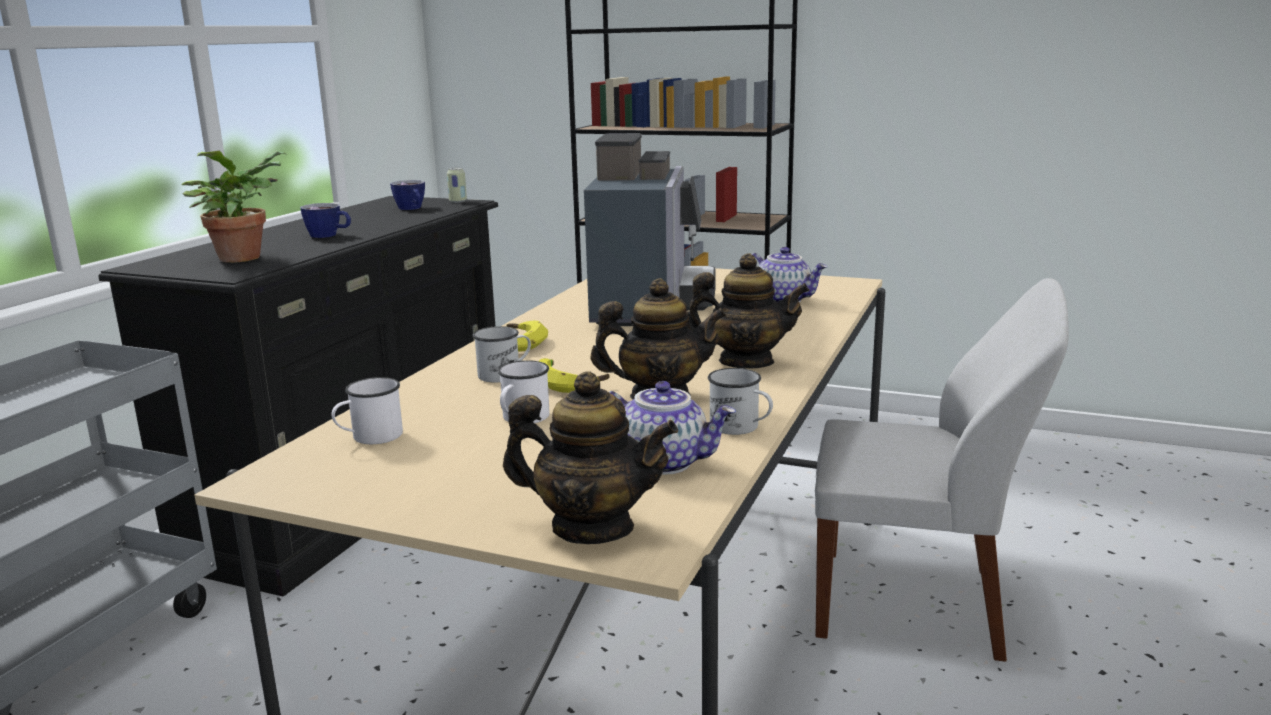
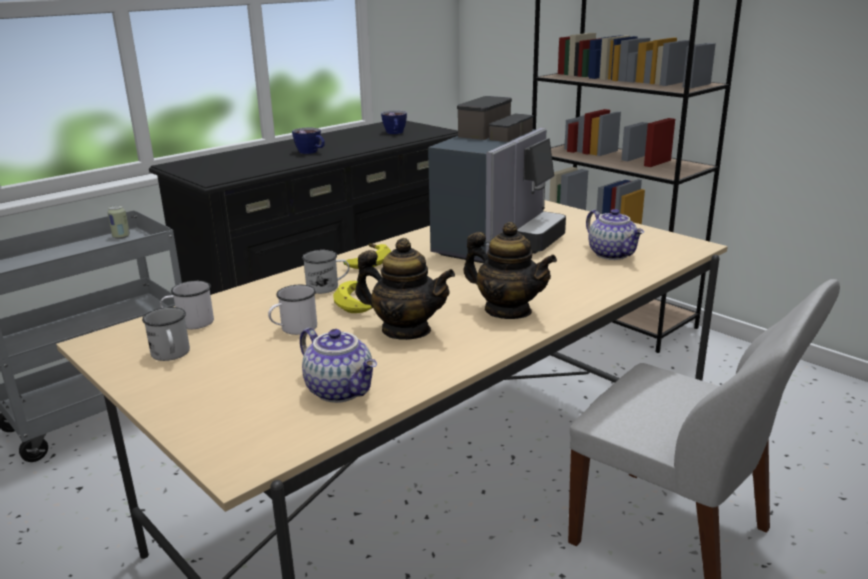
camera: 25 degrees right, 5 degrees up
(244, 257) = (238, 165): potted plant -> none
(458, 201) = (434, 129): can -> can (121, 236)
(592, 527) = (231, 434): teapot -> none
(741, 428) = (430, 373): white mug -> white mug (171, 355)

